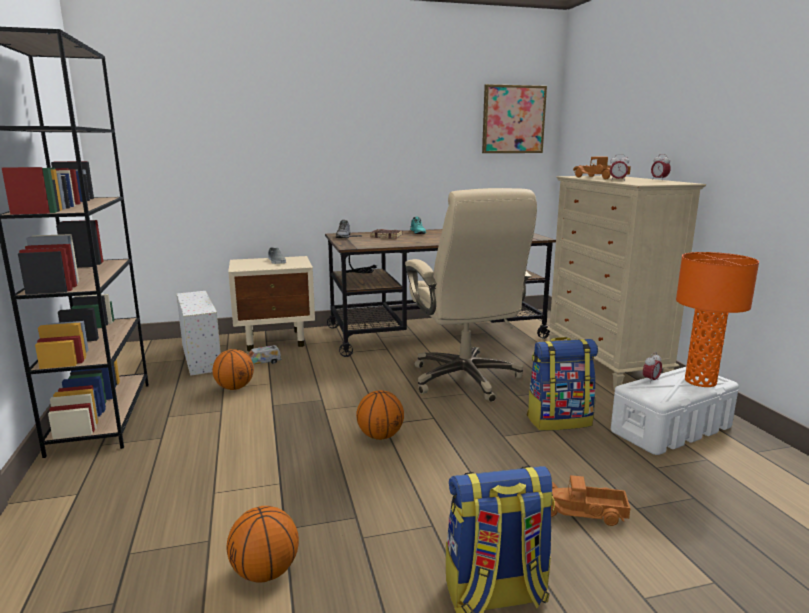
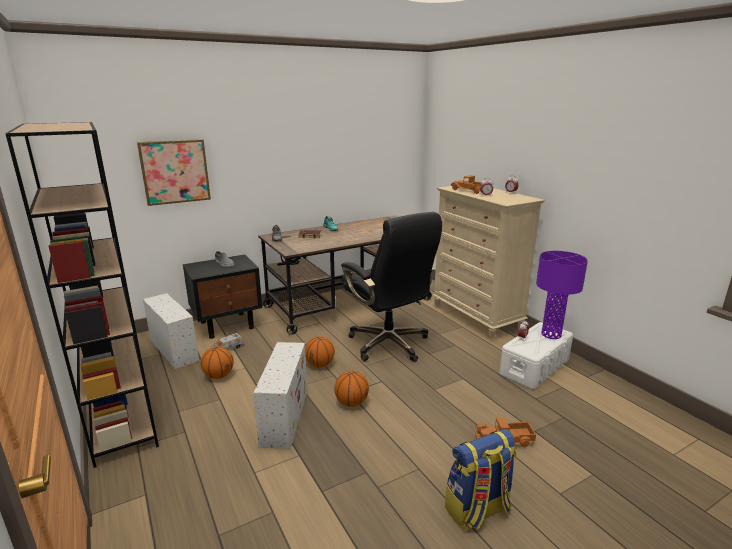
camera: 15 degrees left, 5 degrees up
(265, 572) = (325, 528): basketball -> basketball (320, 365)
(276, 340) = (228, 325): beige nightstand -> black nightstand
(288, 438) = (285, 415): none -> white storage box
(463, 378) = (387, 343): beige office chair -> black office chair
(513, 119) = (393, 136): picture -> picture (175, 171)
(559, 420) = (464, 370): backpack -> none
(700, 381) = (551, 334): orange table lamp -> purple table lamp

